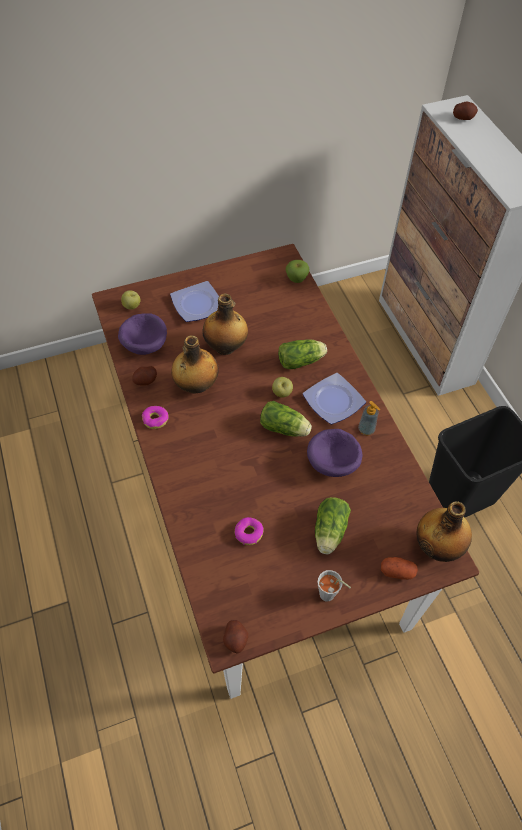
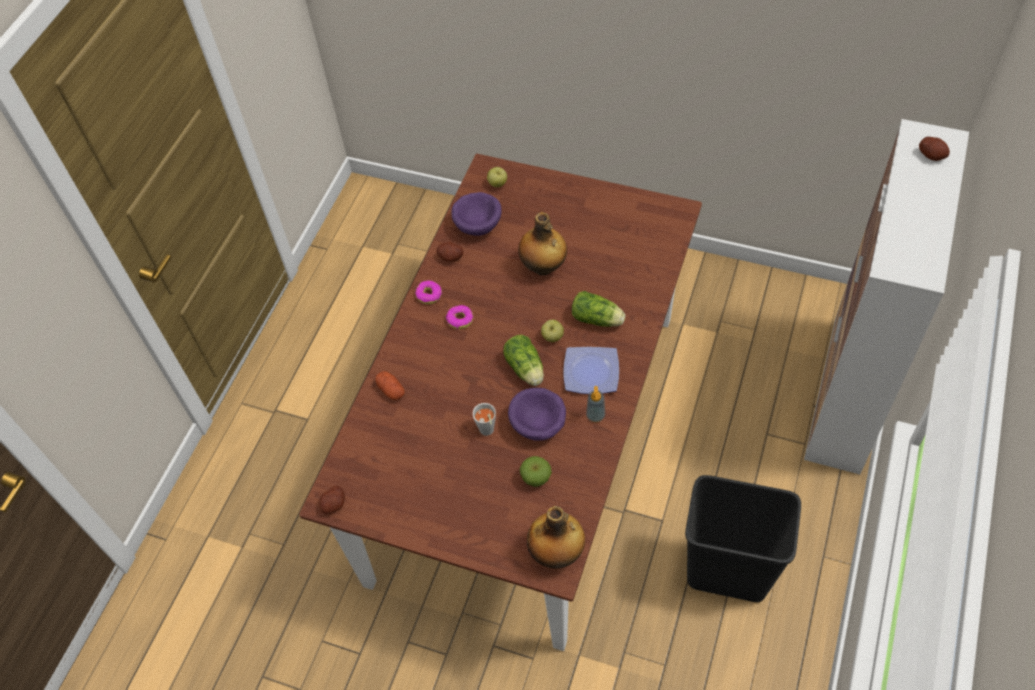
camera: 45 degrees right, 0 degrees up
(196, 386) = (486, 286): bottle -> none
(197, 304) = (555, 213): plate -> none
(248, 533) = (416, 434): donut -> donut (460, 319)
(296, 279) = (669, 239): apple -> apple (536, 479)
(329, 532) = (478, 478): lettuce -> none
(329, 596) = (431, 525): grey cup -> grey cup (487, 432)
(397, 571) = (503, 547): potato -> potato (391, 390)

